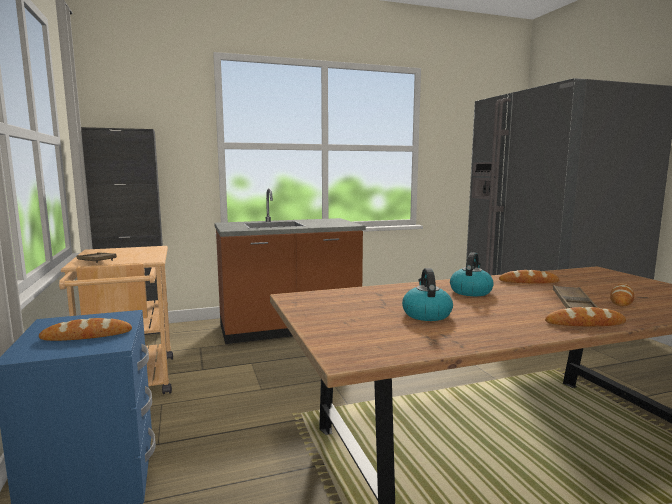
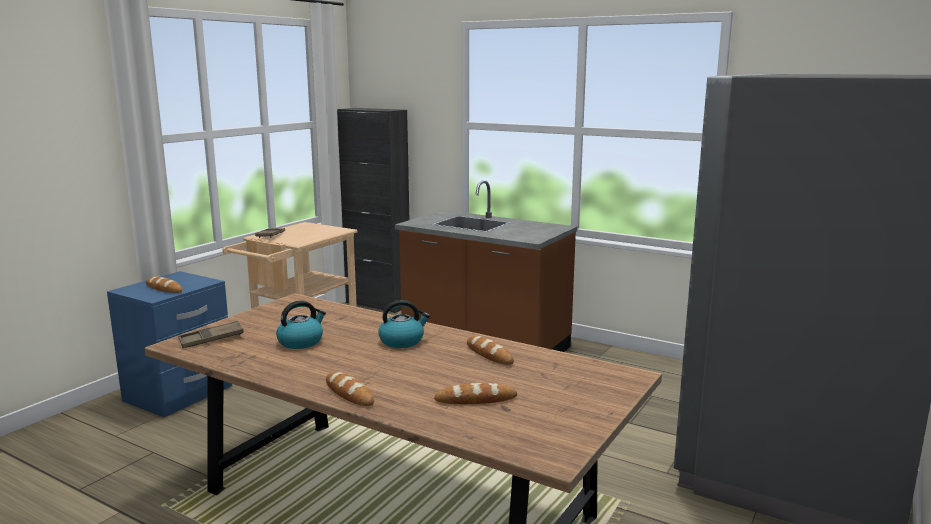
camera: 50 degrees right, 5 degrees up
(574, 304) = (417, 382): brown tray -> brown tray (211, 339)

